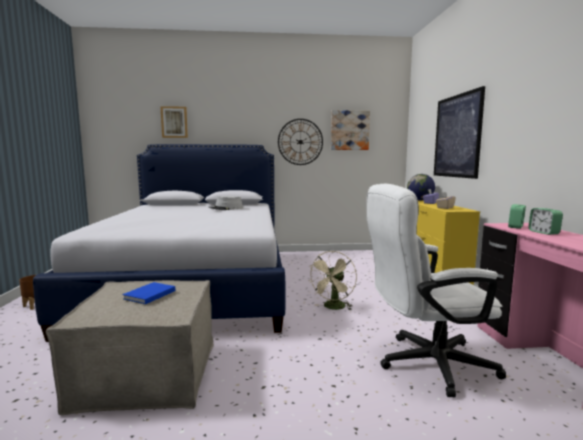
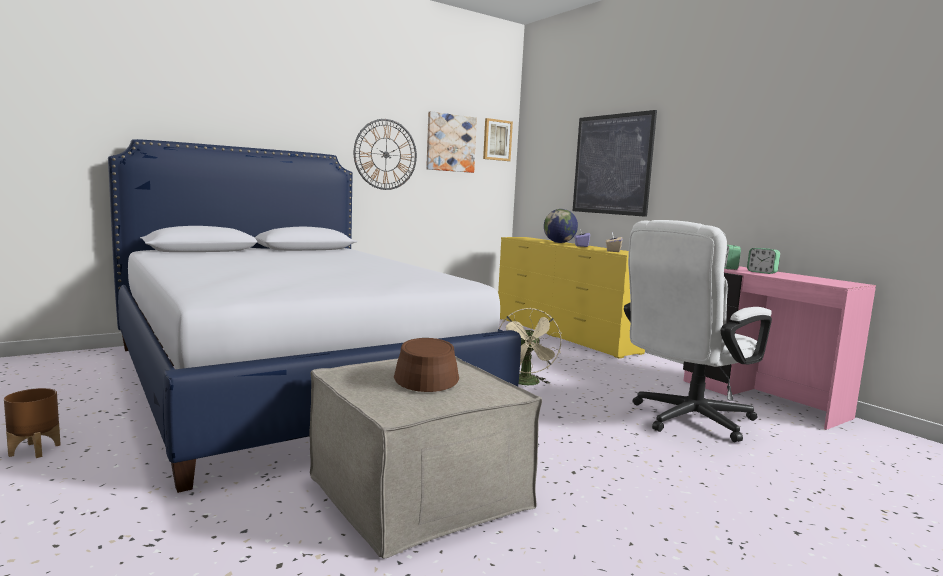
camera: 30 degrees left, 0 degrees up
(148, 295) = (425, 375): blue book -> brown hat
(174, 122) = (179, 102): picture -> picture (497, 140)
(226, 208) = (320, 256): grey hat -> none

